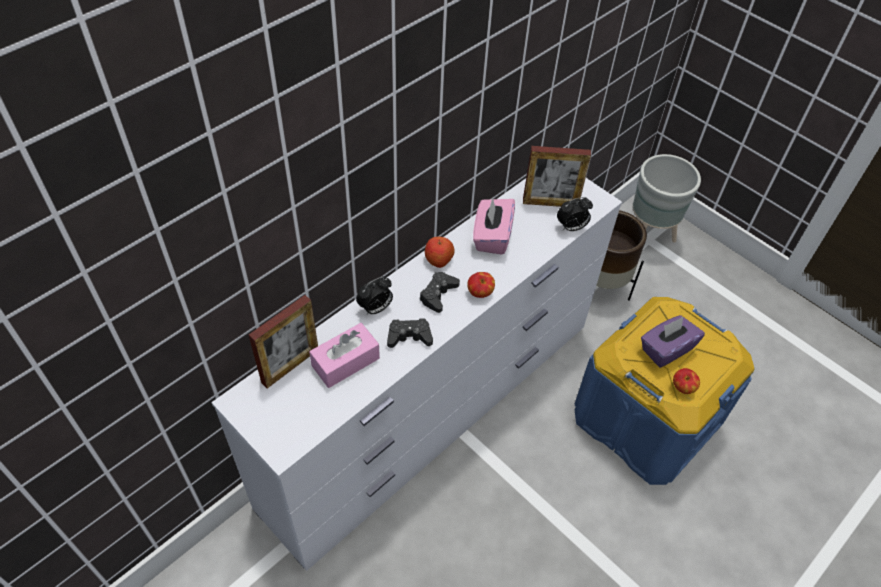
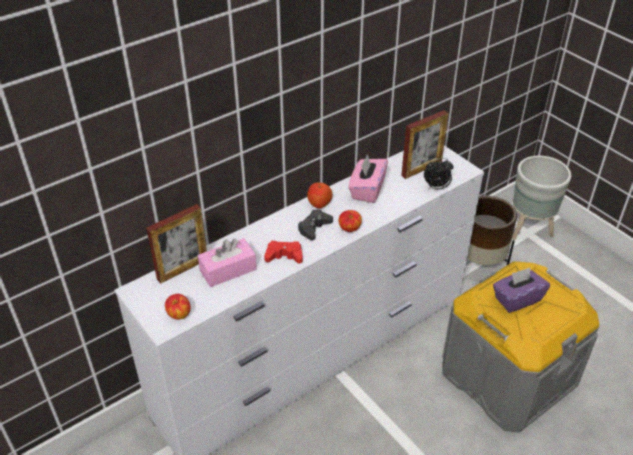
camera: 10 degrees right, 10 degrees down
(375, 308) = (260, 234): alarm clock -> none
(409, 336) = (284, 256): black game controller -> red game controller
(550, 203) = (421, 169): picture frame -> picture frame turned 45 degrees counterclockwise
(646, 419) = (507, 377): blue storage box -> grey storage box
(682, 388) = (527, 330): apple -> apple (179, 315)

